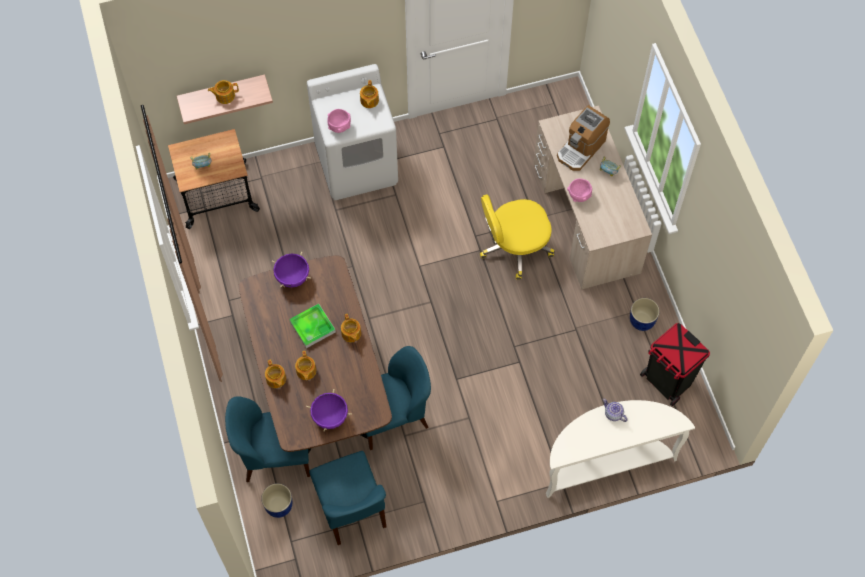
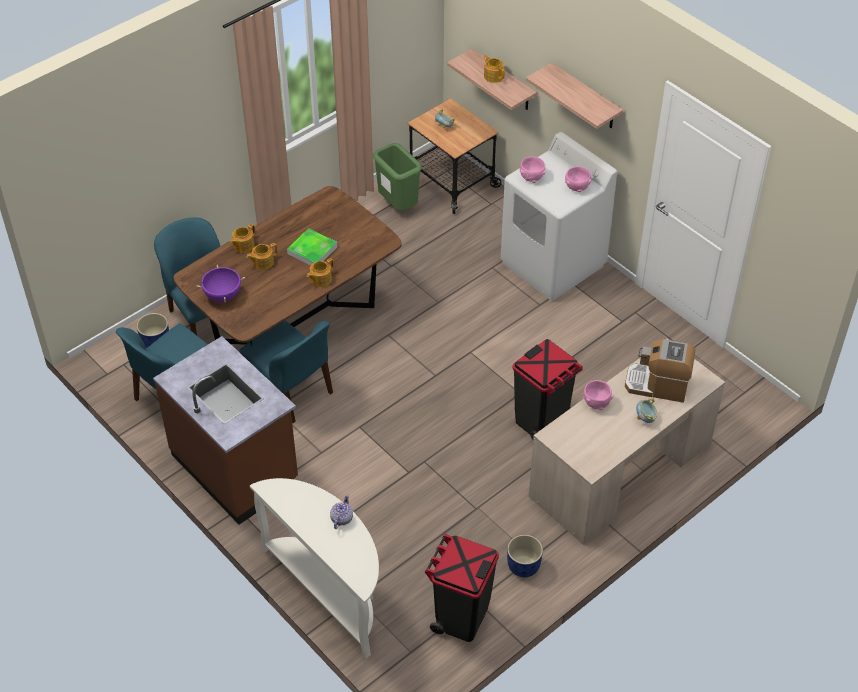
camera: 65 degrees right, 15 degrees down
(222, 248) = (398, 206): none -> green trash can
(293, 277) = (357, 218): purple cooking pot -> none
(321, 41) = (585, 97): none -> shelf
(369, 101) = (577, 187): teapot -> pink bowl
(454, 488) = (236, 468): none -> brown counter
(514, 247) = (542, 420): yellow office chair -> black trash can

